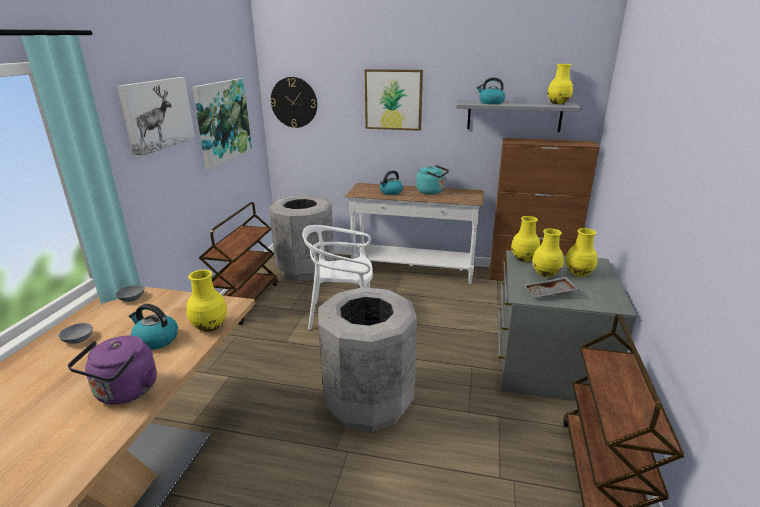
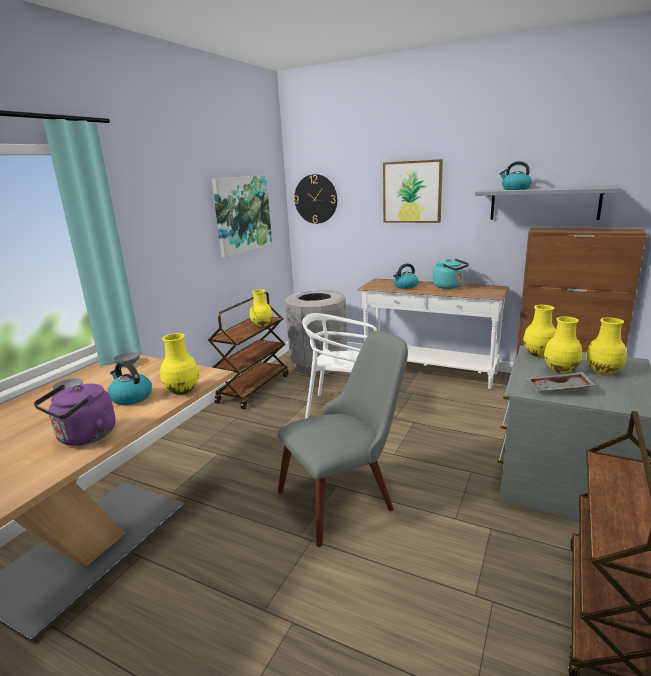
camera: 15 degrees right, 5 degrees down
(157, 114) = (174, 201): picture -> none
(369, 403) = (347, 495): grey trash can -> grey chair
(558, 103) = (595, 186): yellow vase -> yellow vase (262, 325)

